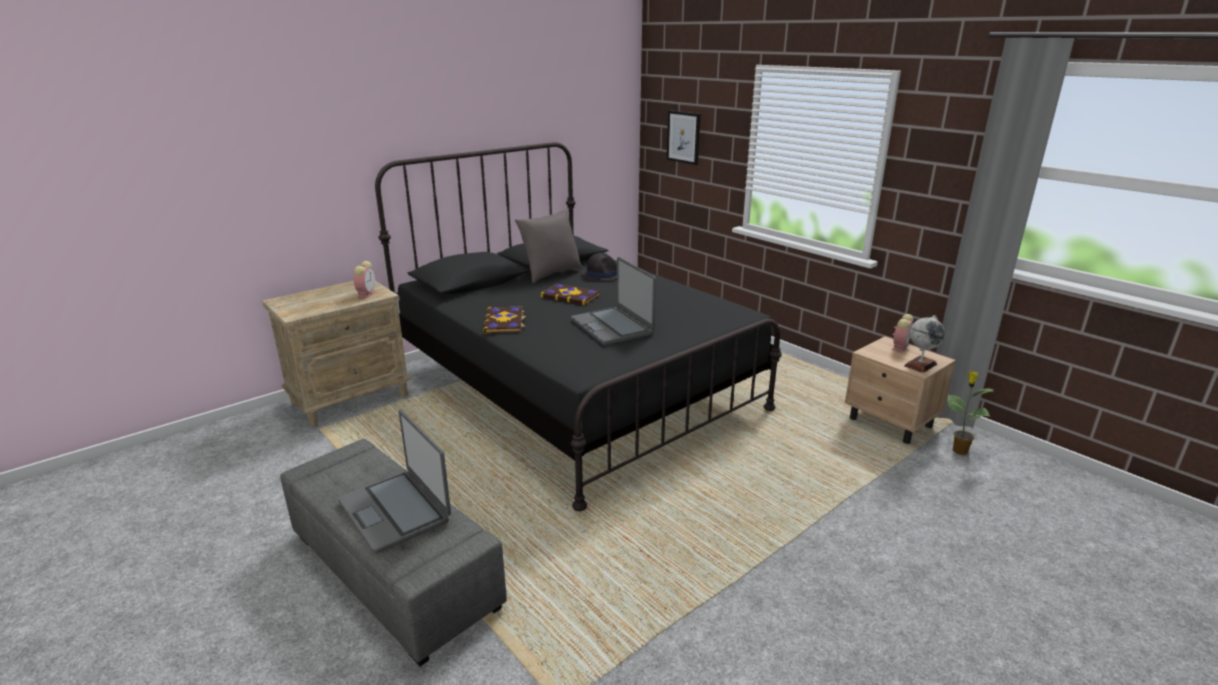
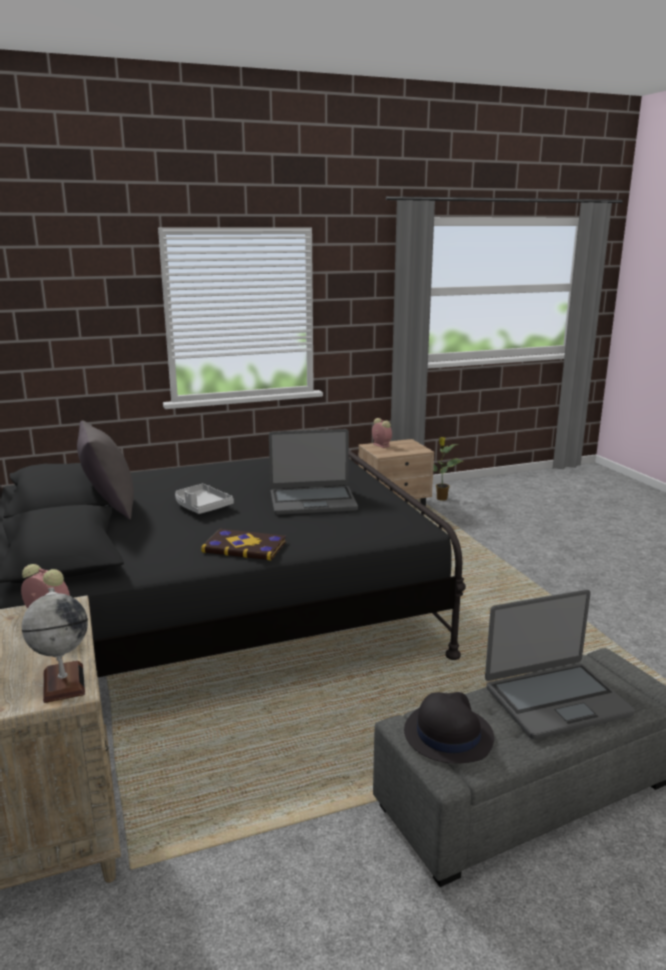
camera: 70 degrees left, 5 degrees down
(571, 296) = (201, 507): book -> grey tray
(602, 274) = (151, 485): black hat -> black hat (447, 734)
(683, 137) = (60, 319): picture -> none
(920, 365) = (413, 447): globe -> globe (63, 682)

